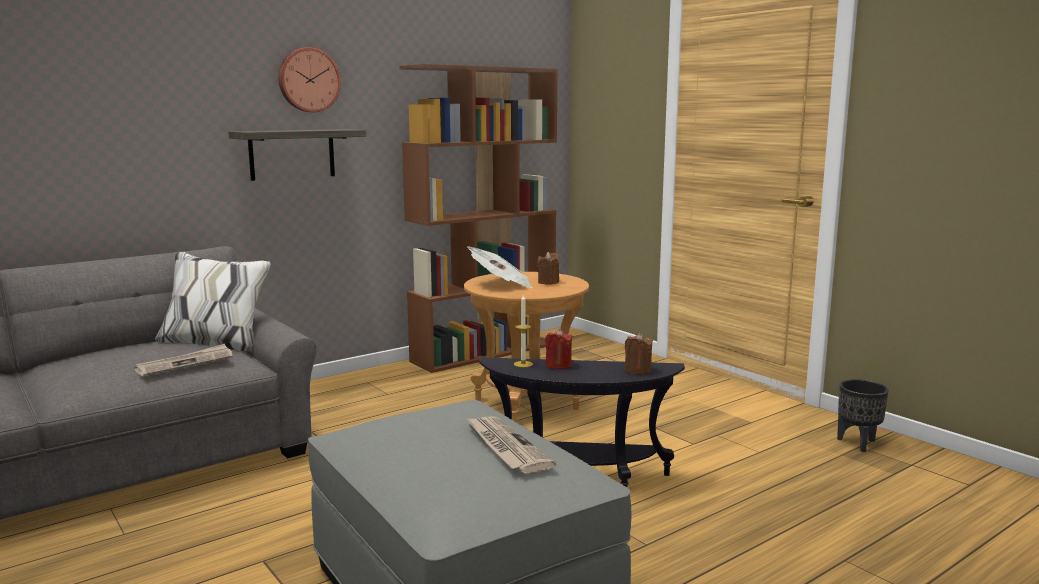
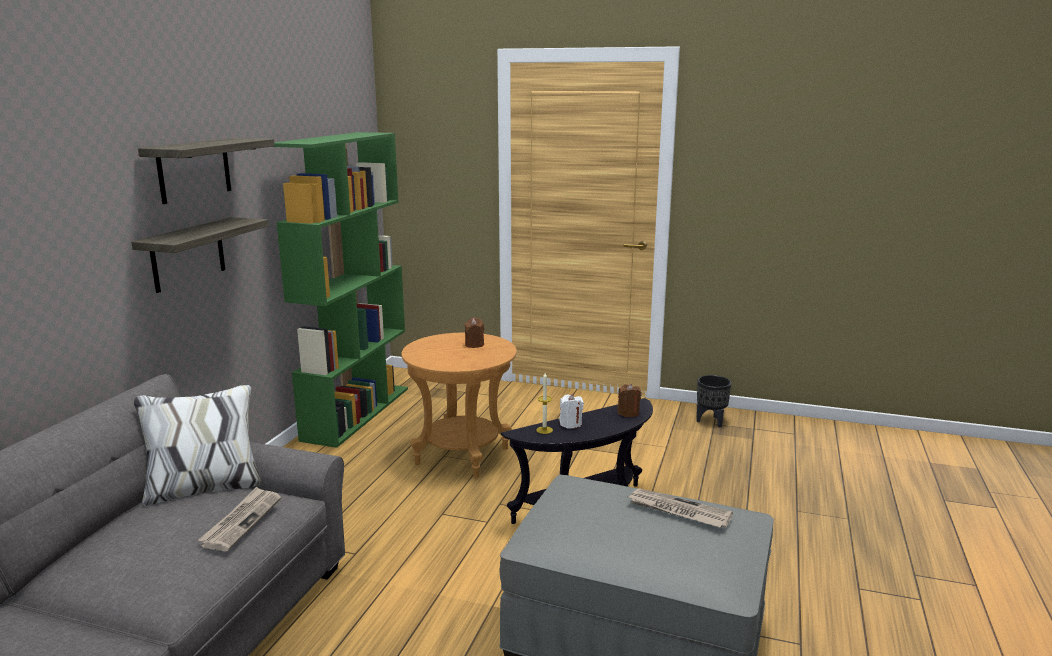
camera: 35 degrees left, 5 degrees up
(308, 80) = (194, 170): wall clock -> shelf
(484, 352) = (357, 413): brown bookcase -> green bookcase
(501, 285) = (443, 356): newspaper -> none
(558, 365) = (570, 424): red candle -> white candle

